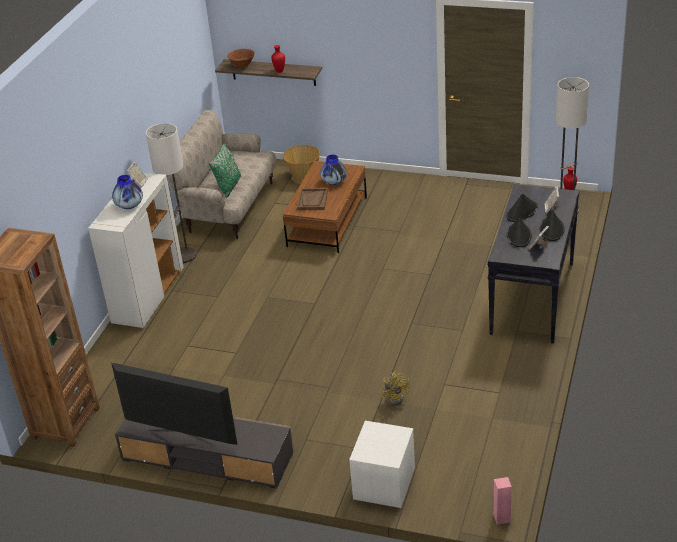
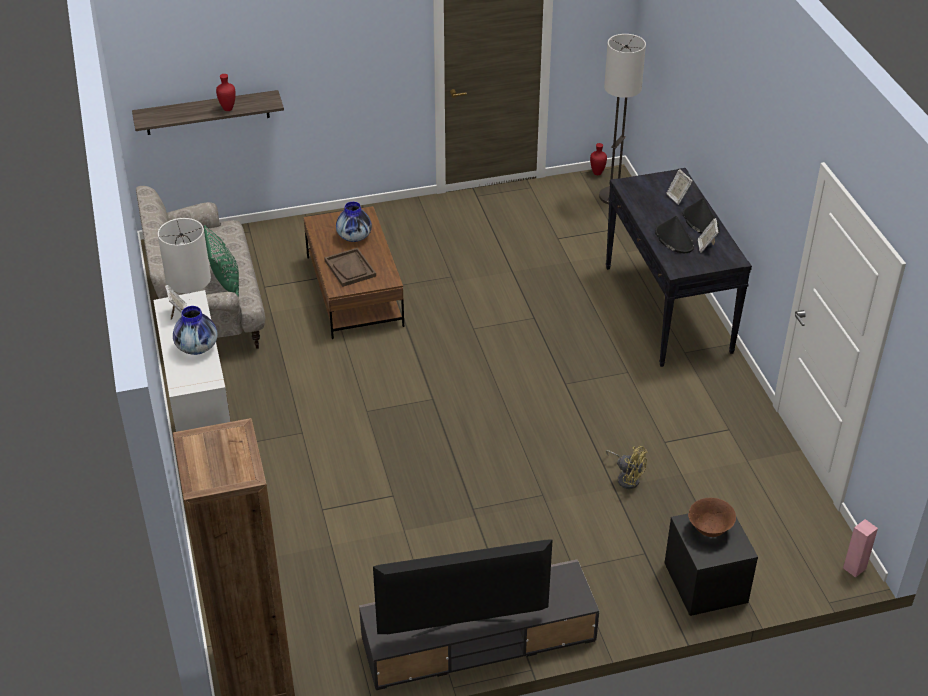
camera: 35 degrees left, 5 degrees up
(242, 66) = (168, 114): brown bowl -> brown bowl (709, 530)
(303, 177) = (271, 242): basket -> none
(384, 484) = (705, 583): white nightstand -> black nightstand
(522, 212) = (651, 210): black hat -> none

